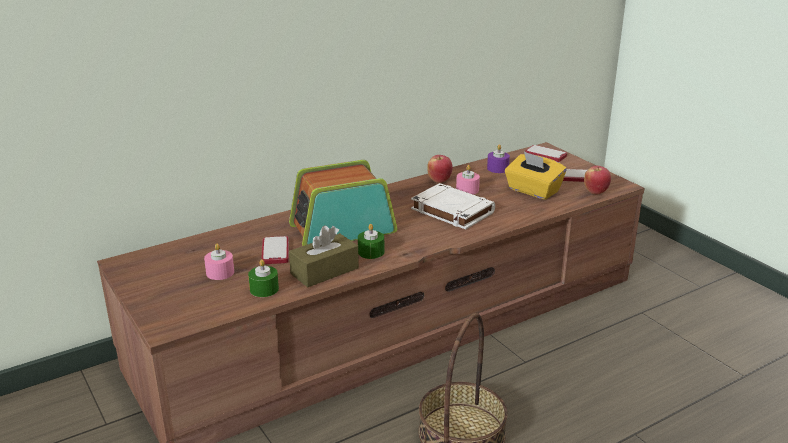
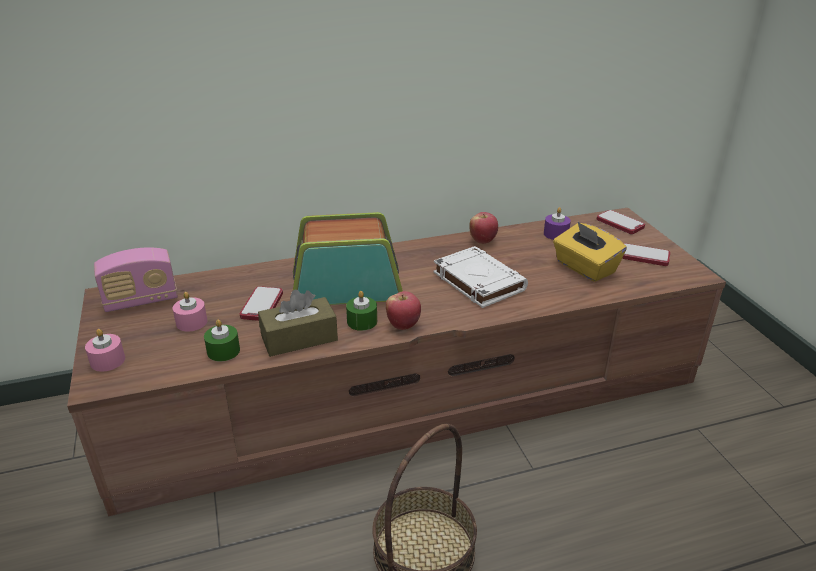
camera: 15 degrees right, 5 degrees up
(160, 263) = (141, 301): none -> radio
(467, 190) = (508, 257): pink candle -> pink candle (107, 361)
(595, 192) = (661, 279): apple -> apple (403, 325)

